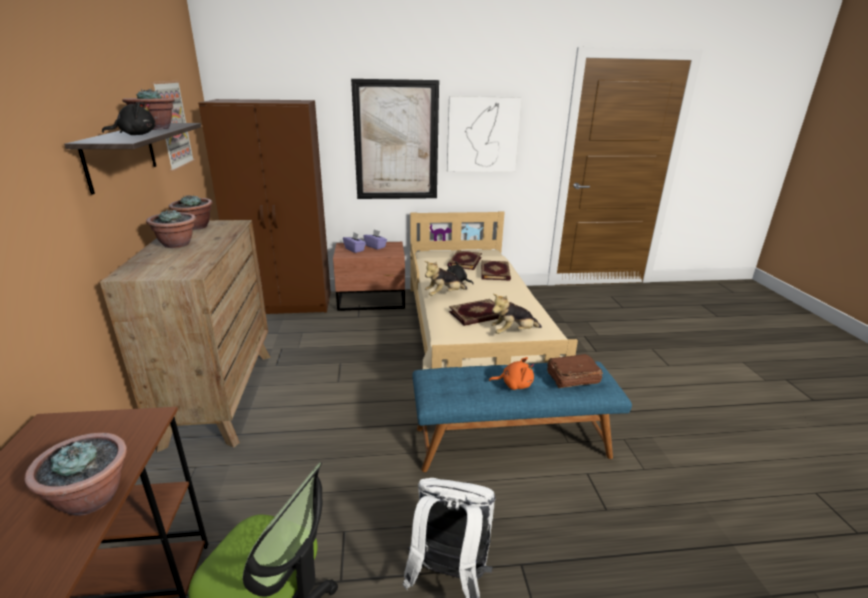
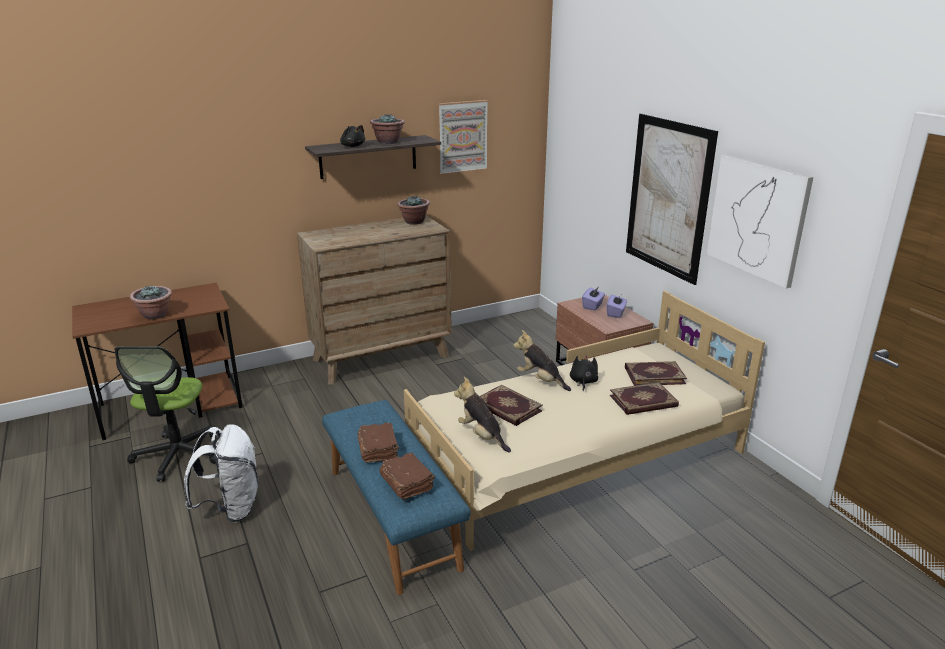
camera: 70 degrees right, 0 degrees up
(177, 244) = (372, 228): potted plant -> none
(287, 304) = (543, 334): brown wardrobe -> none
(514, 384) = (378, 450): orange plush toy -> brown book

